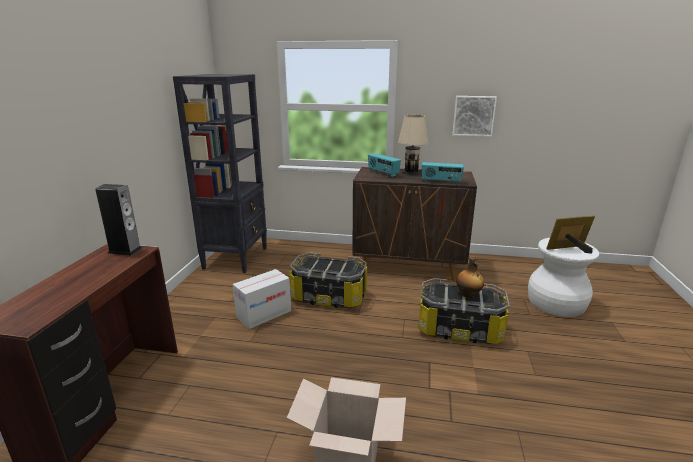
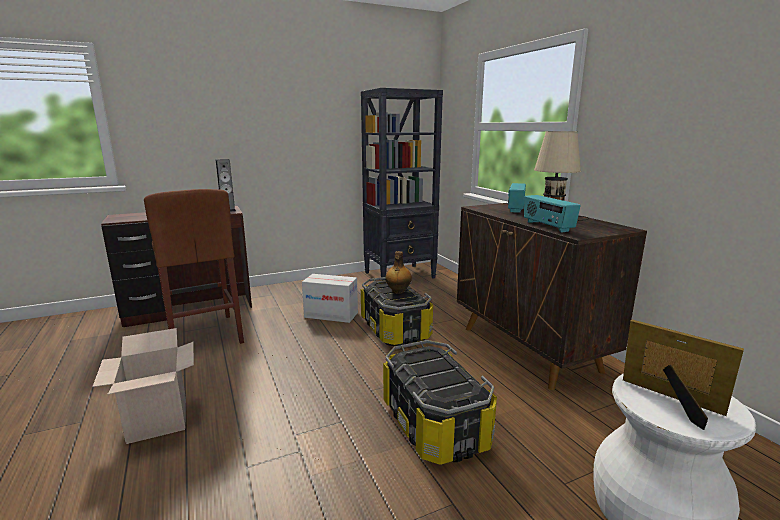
camera: 55 degrees right, 5 degrees down
(200, 400) = (204, 335): none -> brown stool
(468, 295) = (439, 376): bottle -> bottle (398, 292)
(473, 116) = (682, 137): picture -> none

